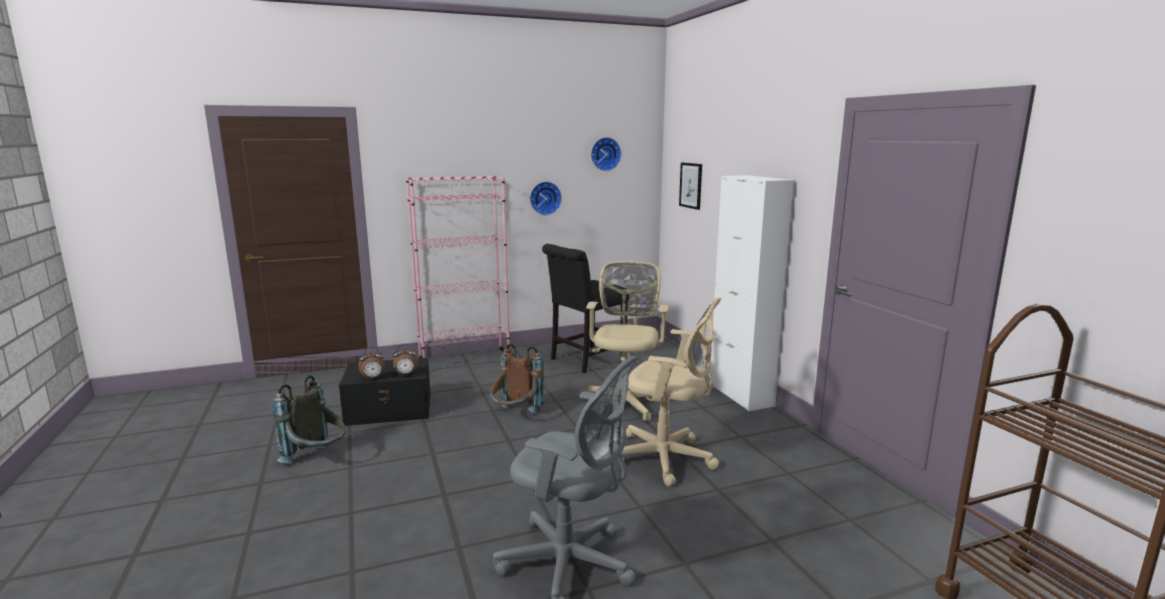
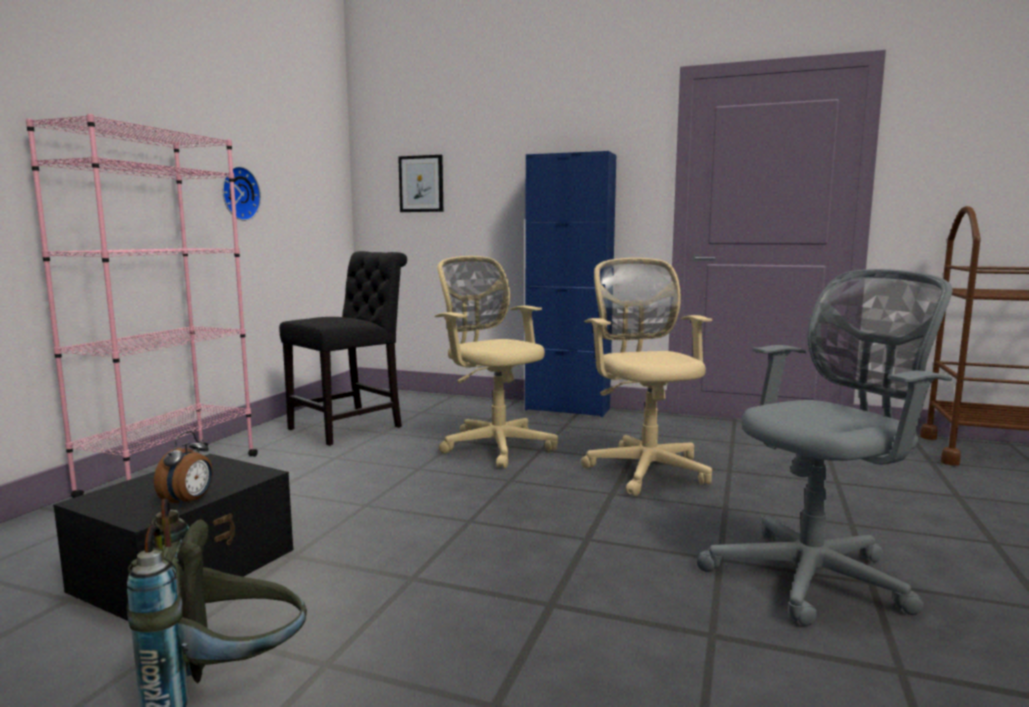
camera: 50 degrees left, 5 degrees down
(406, 375) = (241, 479): alarm clock -> none
(515, 417) = (415, 498): brown backpack -> none
(585, 360) = (351, 427): black chair -> black chair turned 135 degrees counterclockwise
(605, 154) = (299, 138): wall clock -> none
(667, 459) = (645, 468): beige office chair -> beige office chair turned 75 degrees counterclockwise
(741, 395) = (567, 409): white cabinet -> blue cabinet

